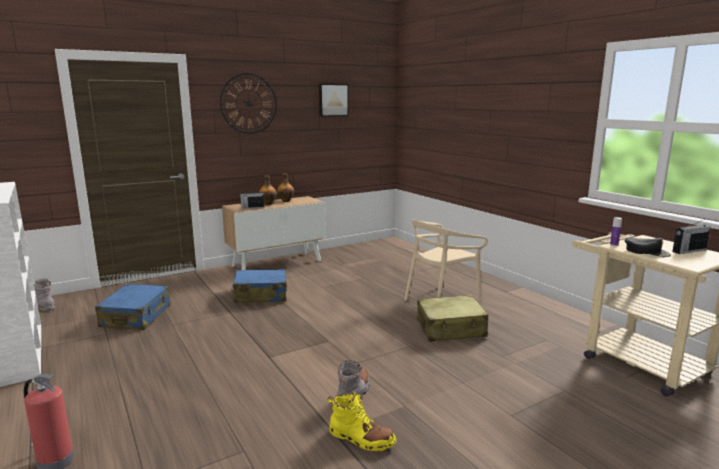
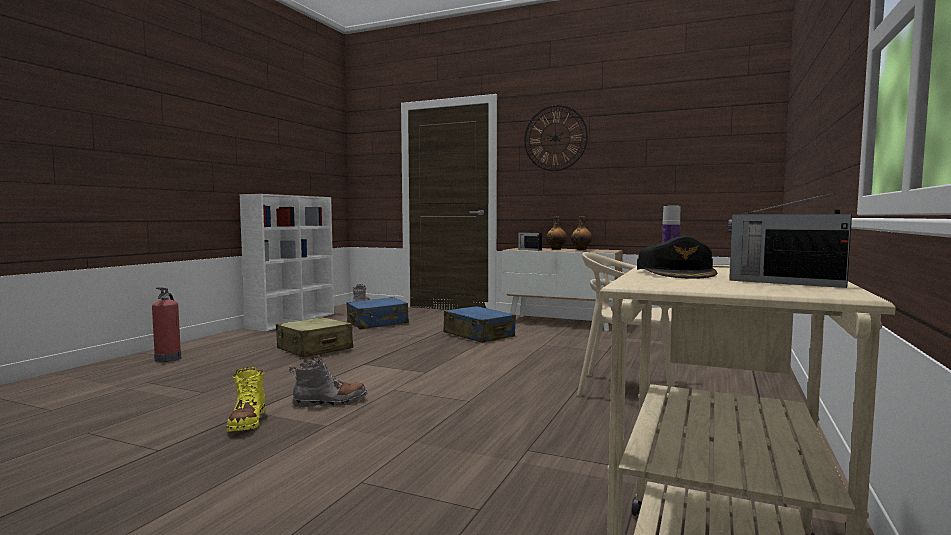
camera: 55 degrees right, 10 degrees down
(333, 100) = (667, 128): picture -> none
(451, 329) = (555, 409): beige suitcase -> beige suitcase (314, 349)

